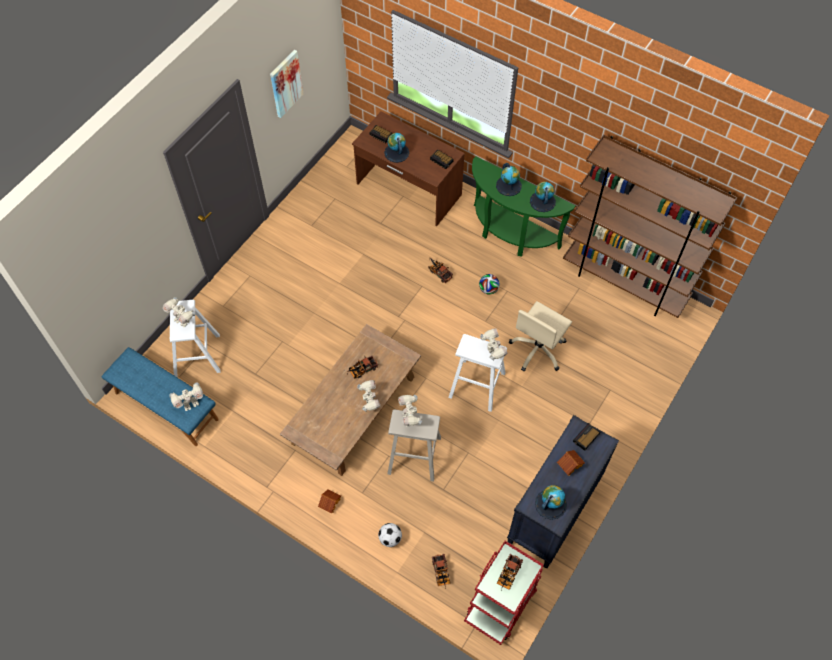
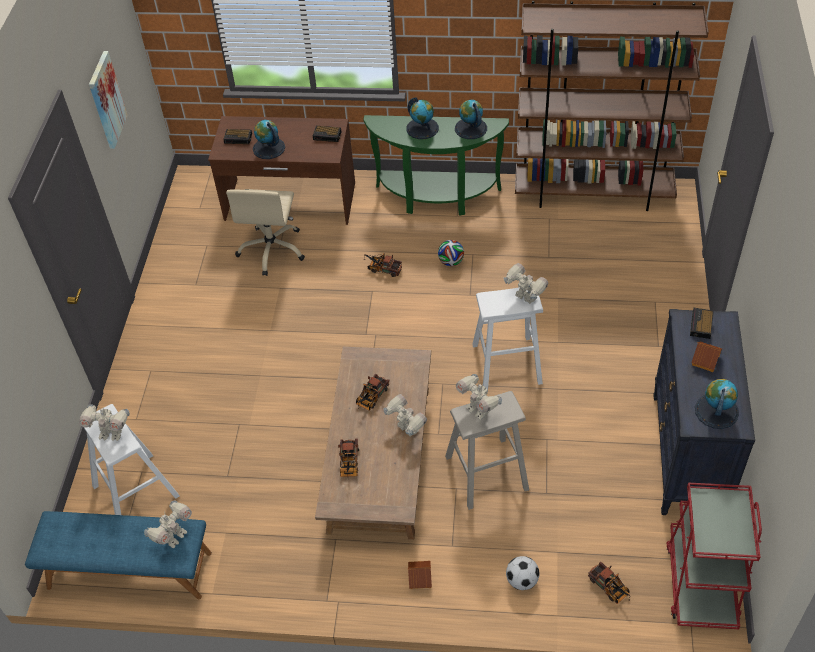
camera: 25 degrees left, 10 degrees down
(508, 575) = (719, 520): toy truck -> toy truck (349, 464)
(538, 349) = (549, 297): beige office chair -> beige office chair (272, 250)

